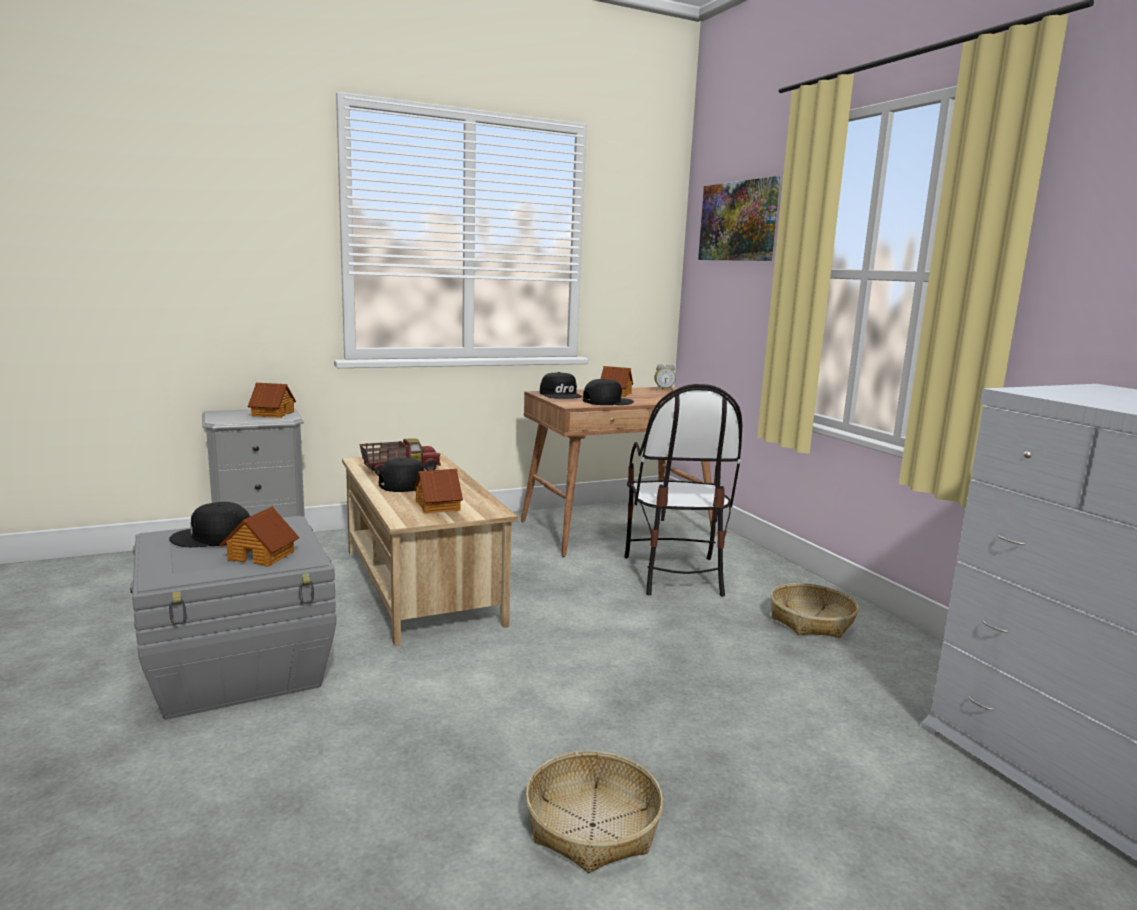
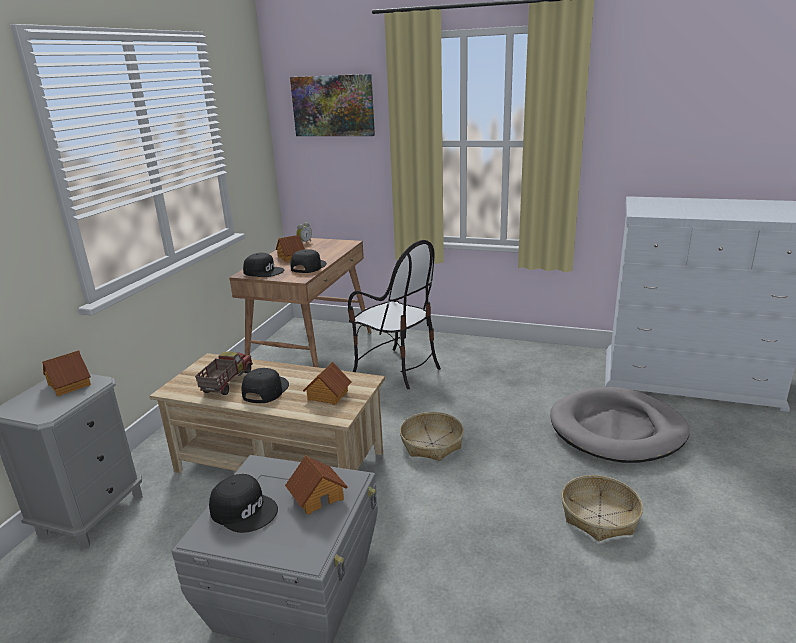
camera: 45 degrees left, 10 degrees up
(212, 537) = (244, 509): black cap -> black cap turned 90 degrees counterclockwise
(811, 621) = (494, 361): basket -> basket (431, 443)
(834, 773) = (617, 429): none -> grey dog bed

